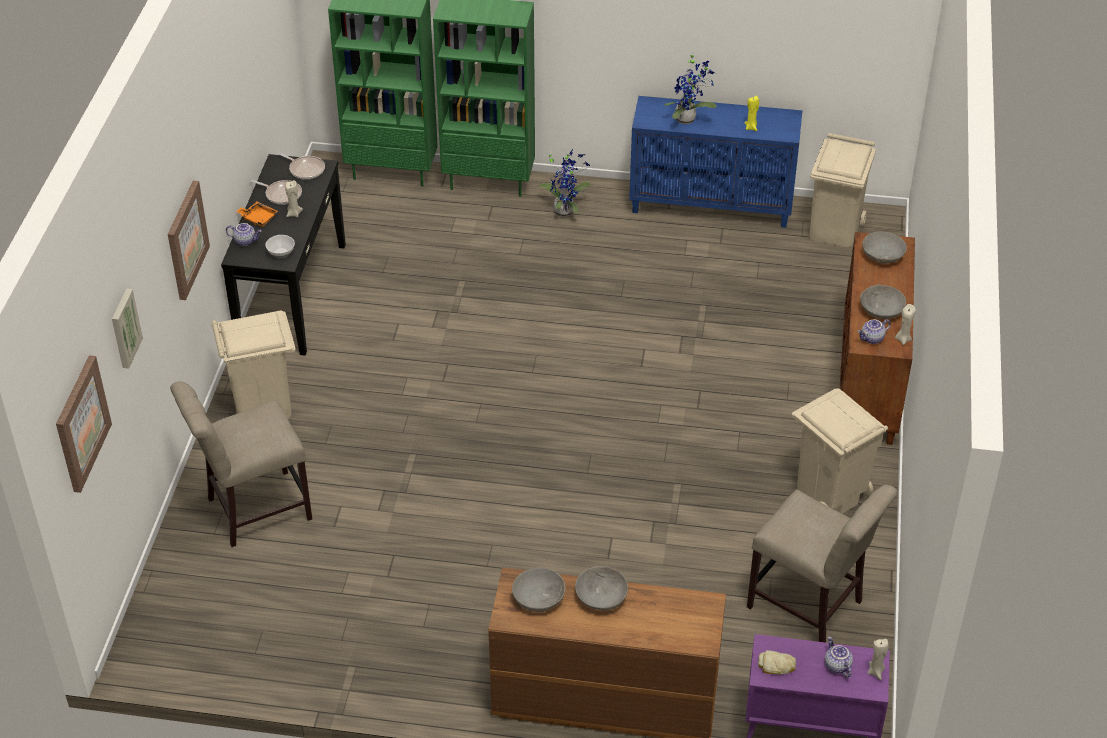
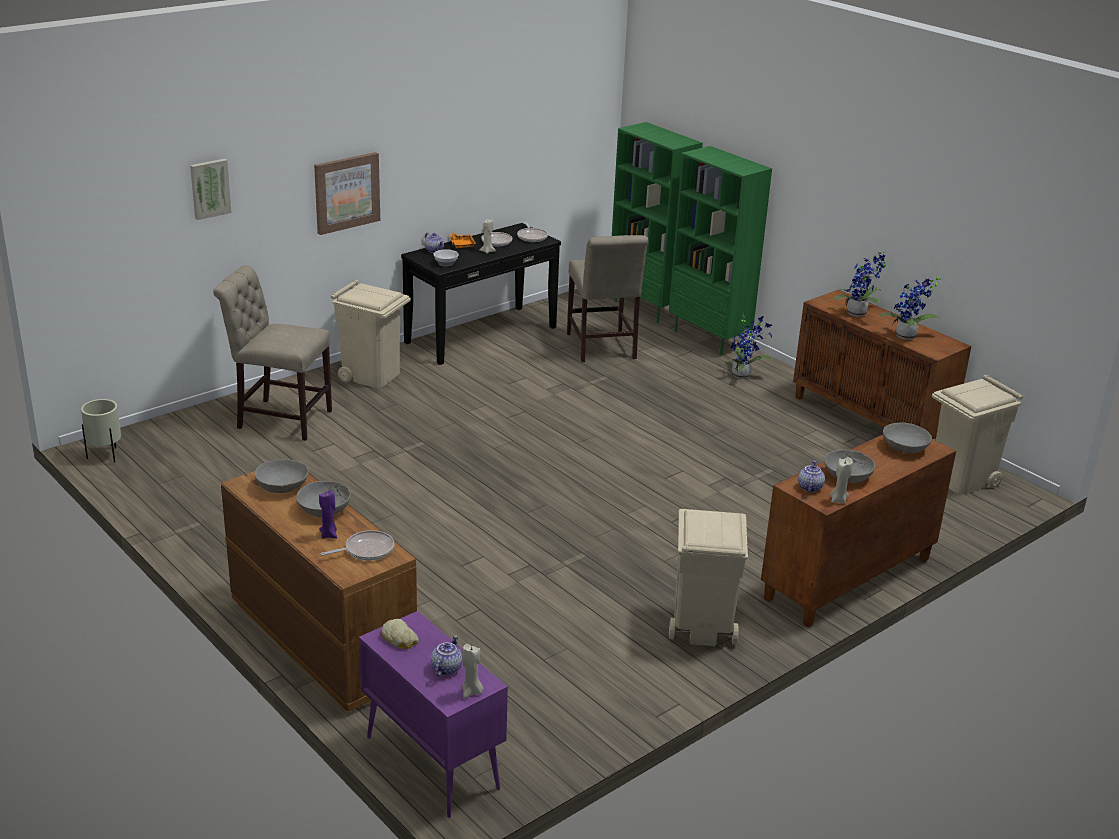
camera: 40 degrees right, 15 degrees down
(81, 423) = (105, 213): picture -> none
(161, 659) = (106, 456): none -> beige planter
(639, 617) = (329, 534): none -> purple candle
(684, 612) = (366, 550): none -> frying pan
(712, 205) = (870, 420): blue cabinet -> brown cabinet
(751, 127) = (907, 337): yellow candle -> potted plant
(810, 608) = (568, 684): beige chair -> beige chair (601, 348)
(872, 339) = (809, 487): teapot -> teapot turned 90 degrees clockwise

